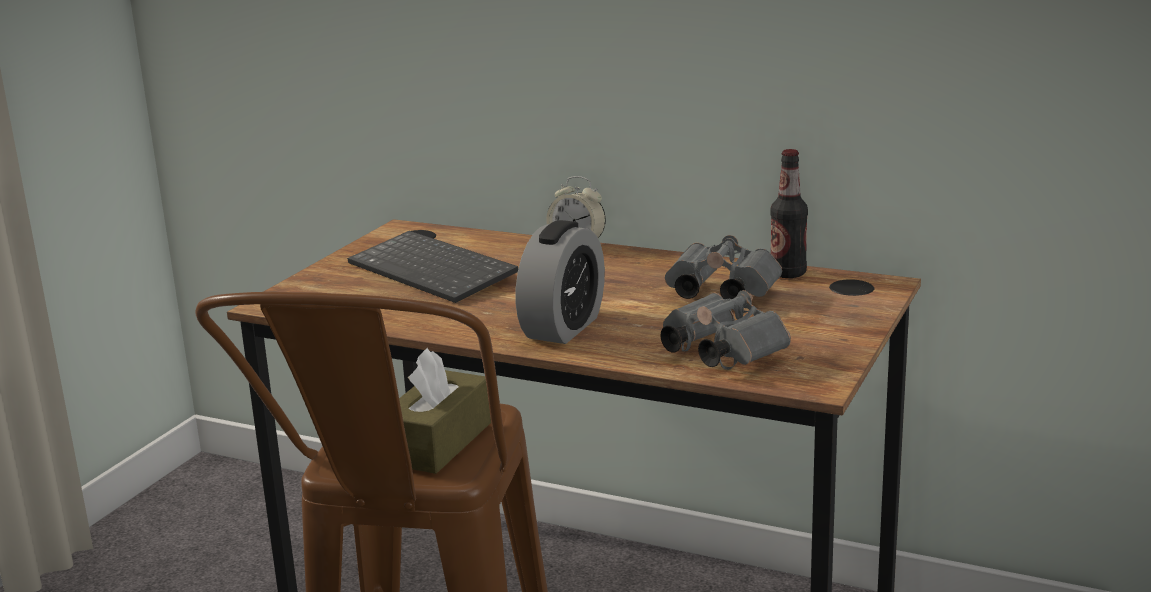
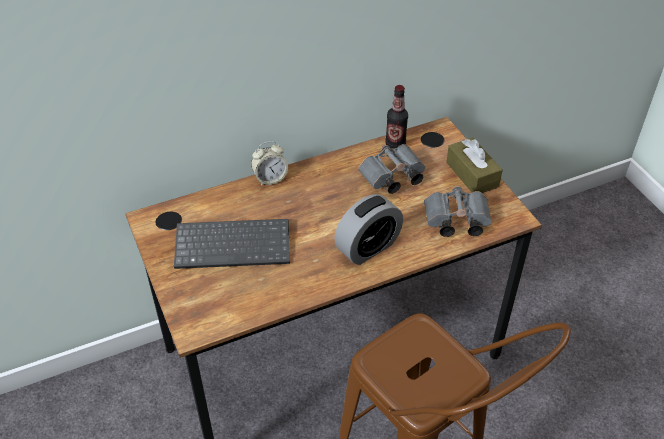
camera: 50 degrees left, 25 degrees up
(438, 442) = (433, 361): brown tissue box -> brown tissue box (472, 174)
(563, 327) = (368, 247): alarm clock -> alarm clock turned 75 degrees clockwise

